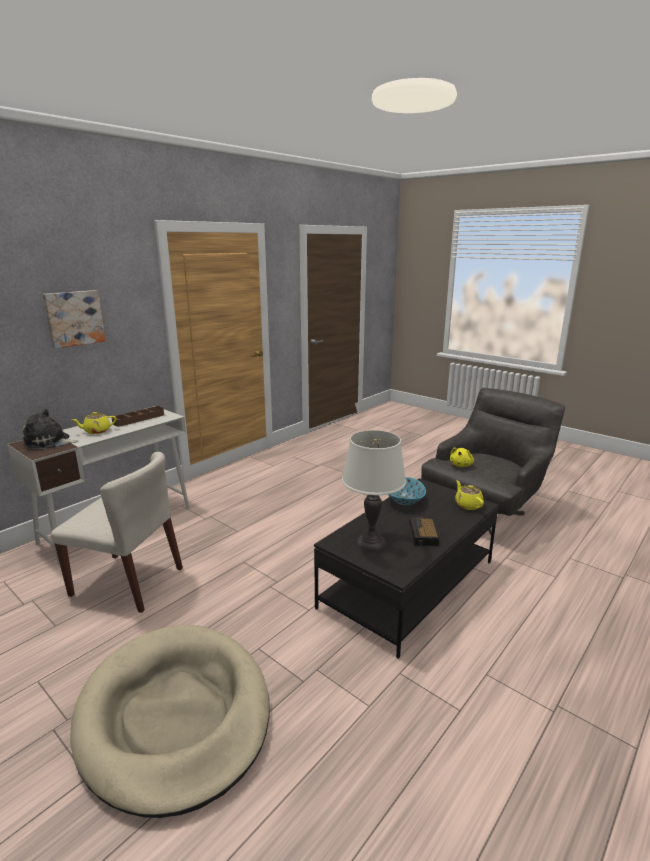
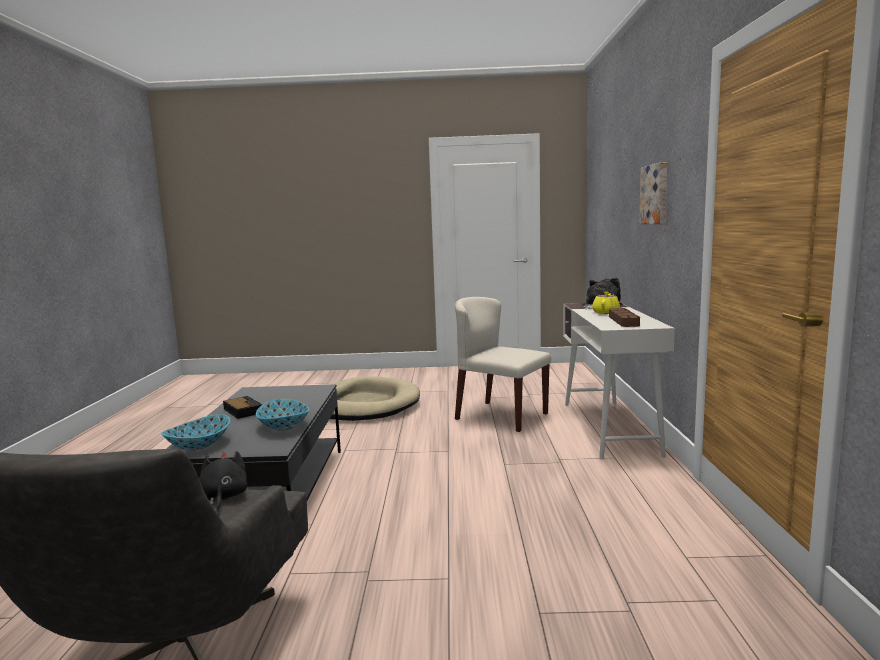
camera: 140 degrees right, 10 degrees down
(128, 581) = (500, 416): beige chair -> beige chair turned 60 degrees clockwise
(371, 542) = (288, 395): white table lamp -> none
(461, 465) = (223, 497): yellow plush toy -> black plush toy
(468, 505) = (198, 445): yellow teapot -> bowl

